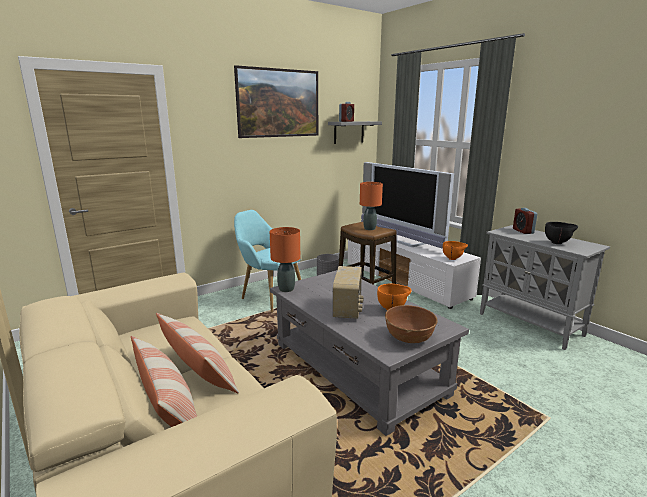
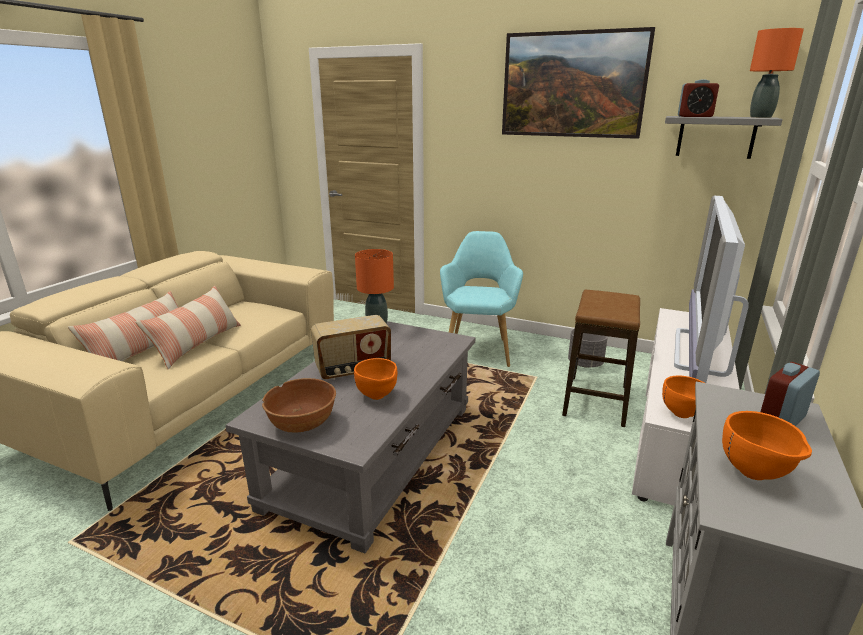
camera: 60 degrees right, 5 degrees up
(370, 228) = (607, 306): orange table lamp -> orange table lamp (761, 117)
(558, 243) = (755, 475): black bowl -> orange bowl

